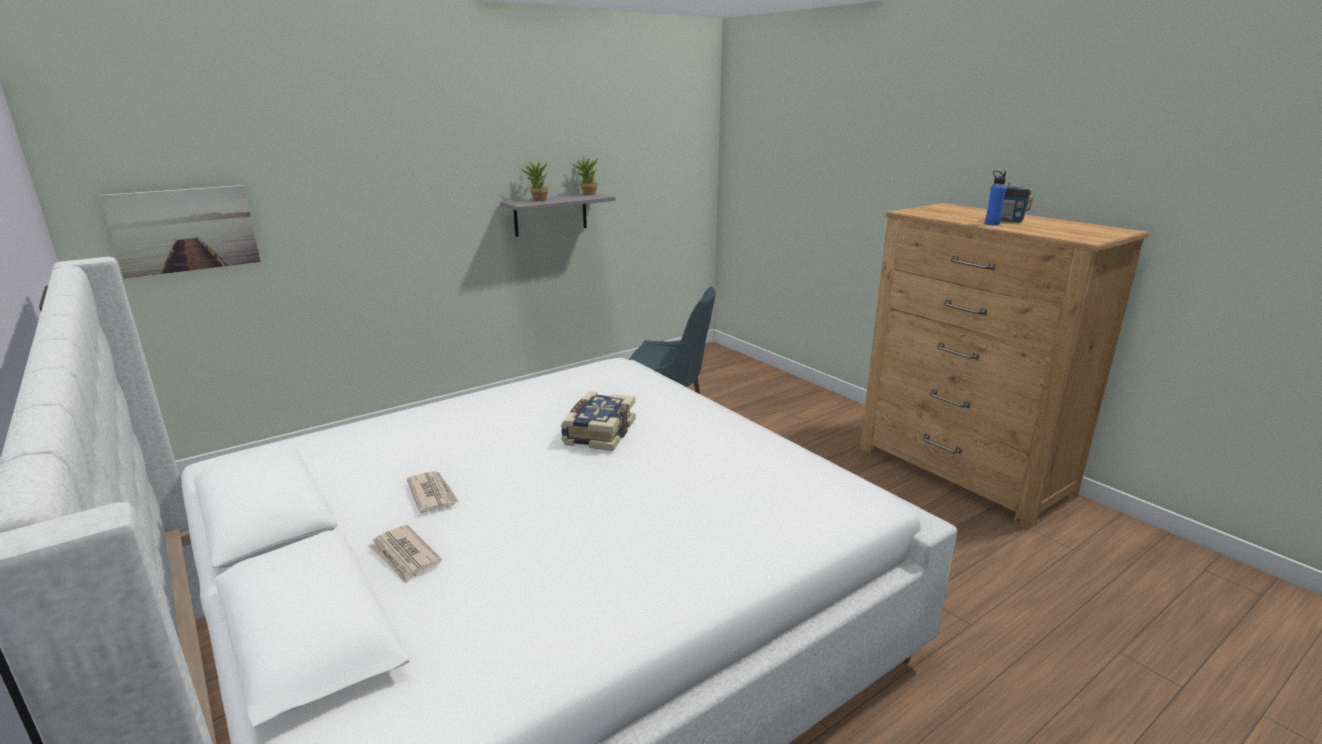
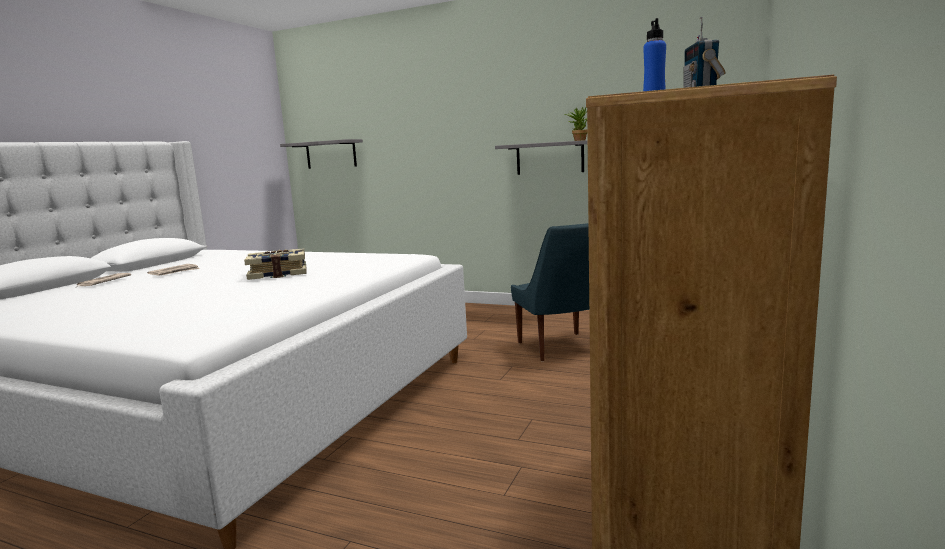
camera: 60 degrees right, 10 degrees down
(185, 230) = (331, 154): picture -> grey shelf
(537, 200) = (527, 143): potted plant -> none

